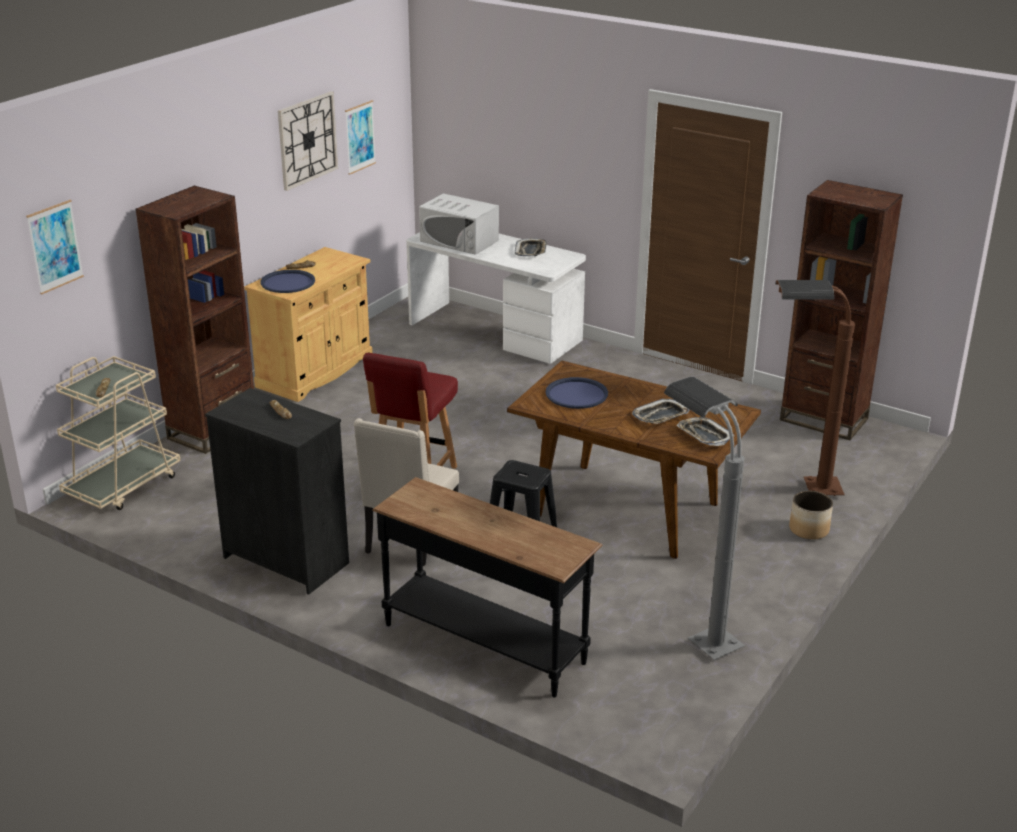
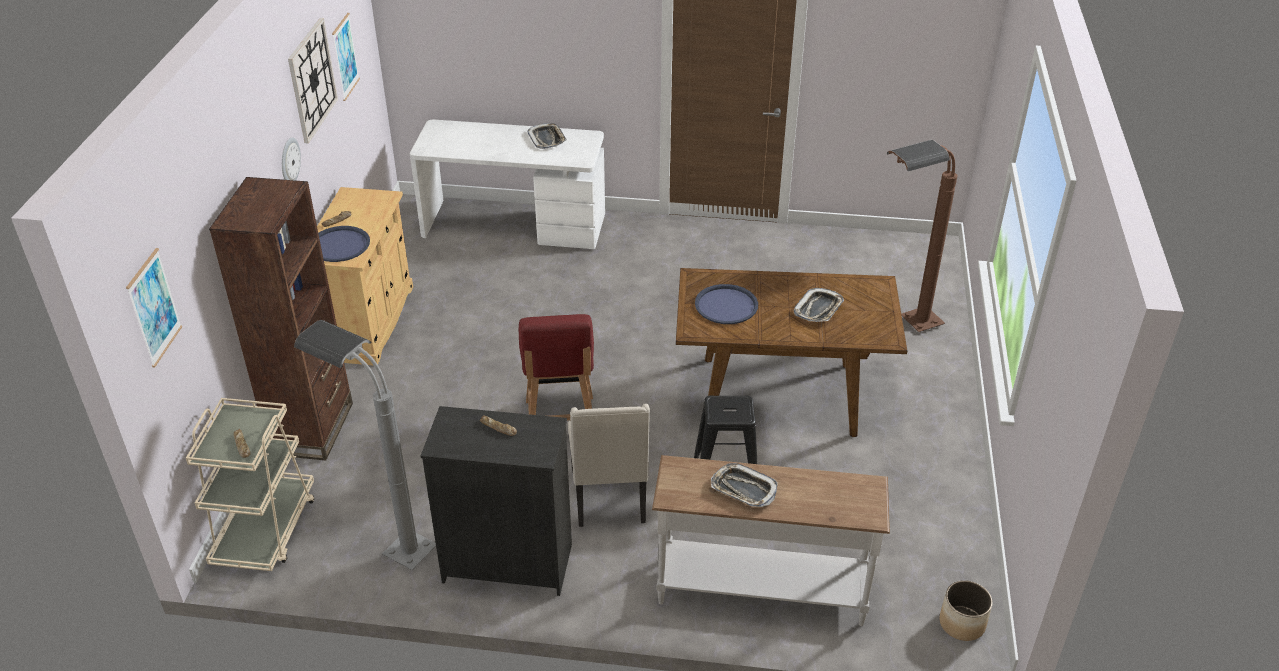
camera: 25 degrees left, 10 degrees up
(259, 197) = (289, 161): none -> wall clock
(459, 241) = (466, 143): white microwave -> none
(485, 642) = (761, 589): black console table -> white console table
(695, 630) = (925, 509): grey floor lamp -> grey floor lamp (387, 541)
(704, 435) = (872, 320): tray -> tray (743, 489)
(809, 529) = (940, 368): planter -> planter (962, 623)
(823, 419) = (871, 246): brown bookcase -> none

